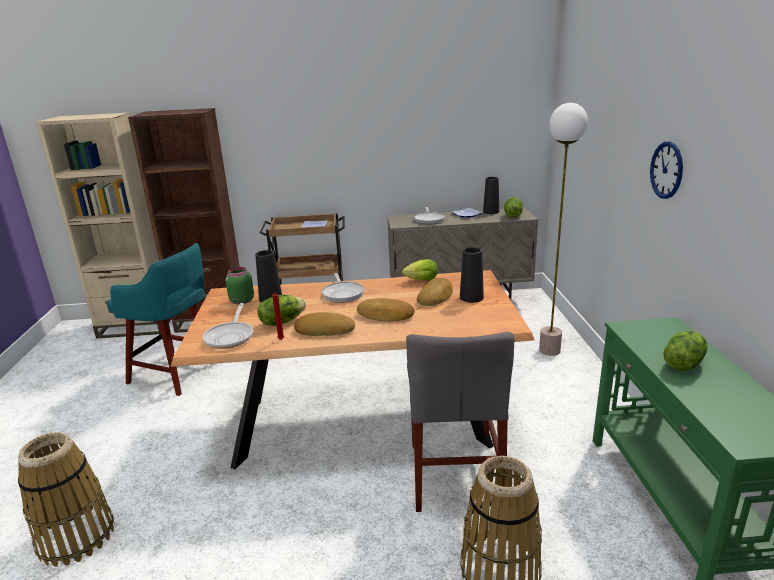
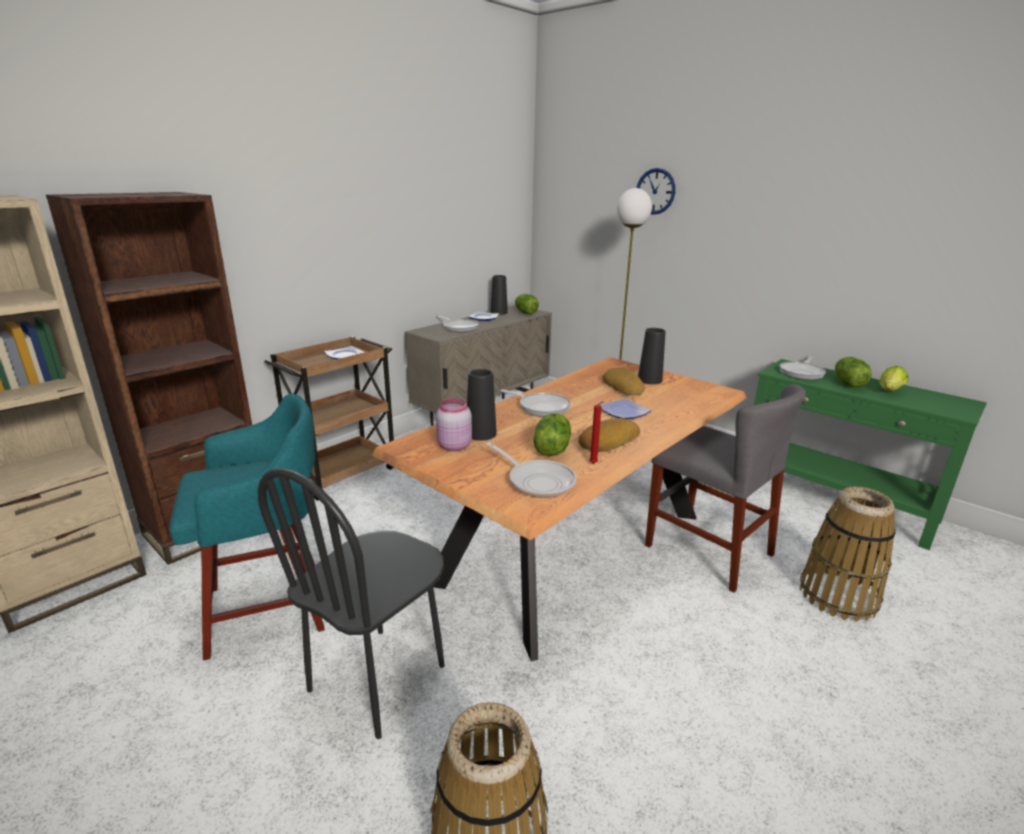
camera: 45 degrees left, 0 degrees up
(163, 431) = (378, 678): none -> black chair
(241, 301) = (453, 446): green jar -> pink jar
(385, 315) = (625, 412): bread -> plate
(419, 280) = (578, 378): lettuce -> lettuce (889, 391)
(658, 337) = (802, 373): none -> frying pan
(666, 170) = (746, 241): wall clock -> wall clock (655, 191)

